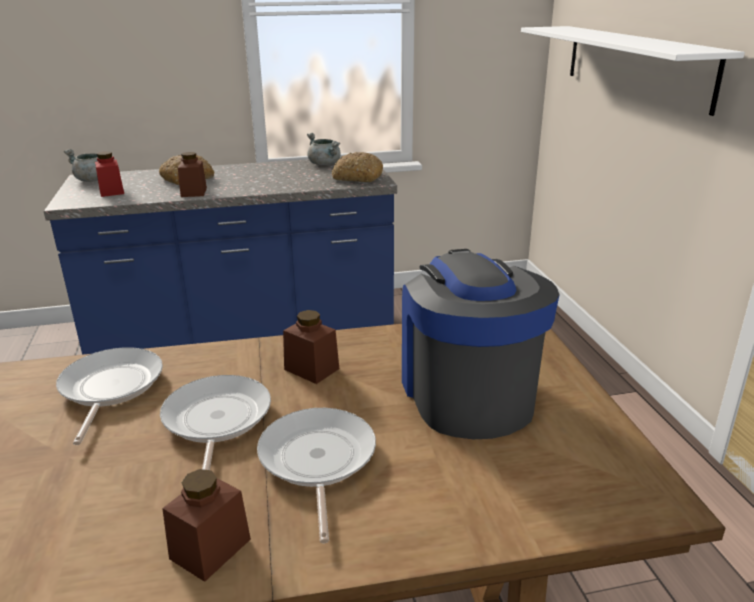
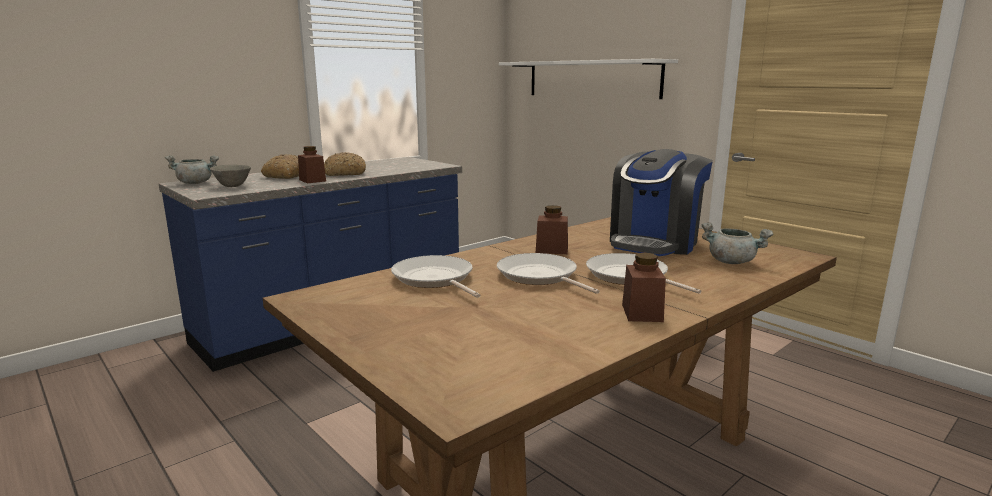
camera: 30 degrees left, 10 degrees down
(111, 191) = (233, 186): red jar -> grey bowl
(325, 164) = (385, 162): grey cooking pot -> grey cooking pot (732, 262)
(357, 177) = (425, 165): bread -> bread (344, 173)
(466, 393) = (654, 243): coffee machine -> coffee machine turned 105 degrees counterclockwise

